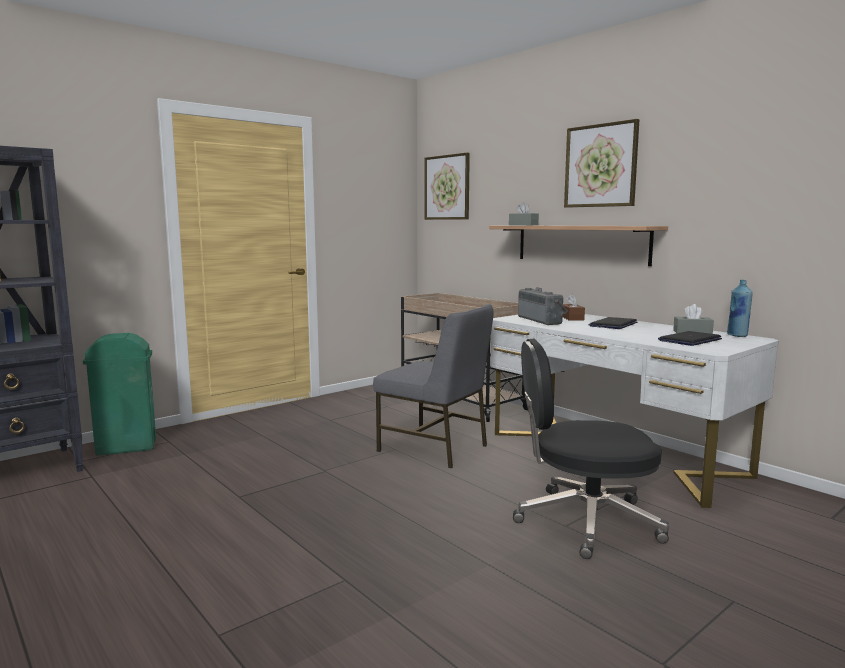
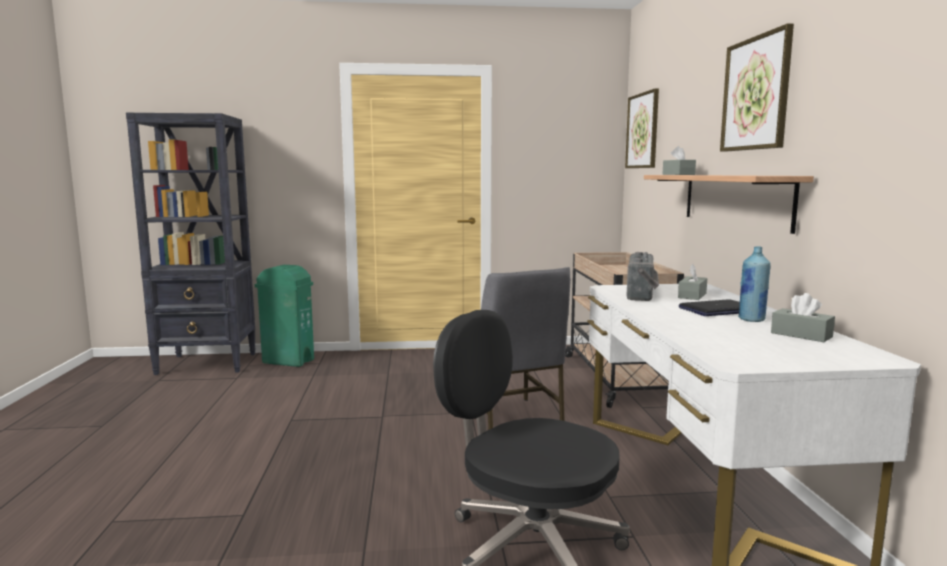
camera: 35 degrees right, 0 degrees up
(572, 318) = (692, 295): brown tissue box -> grey tissue box
(690, 340) = (756, 344): laptop -> none
(737, 335) = (863, 350): blue bottle -> blue bottle (751, 319)

